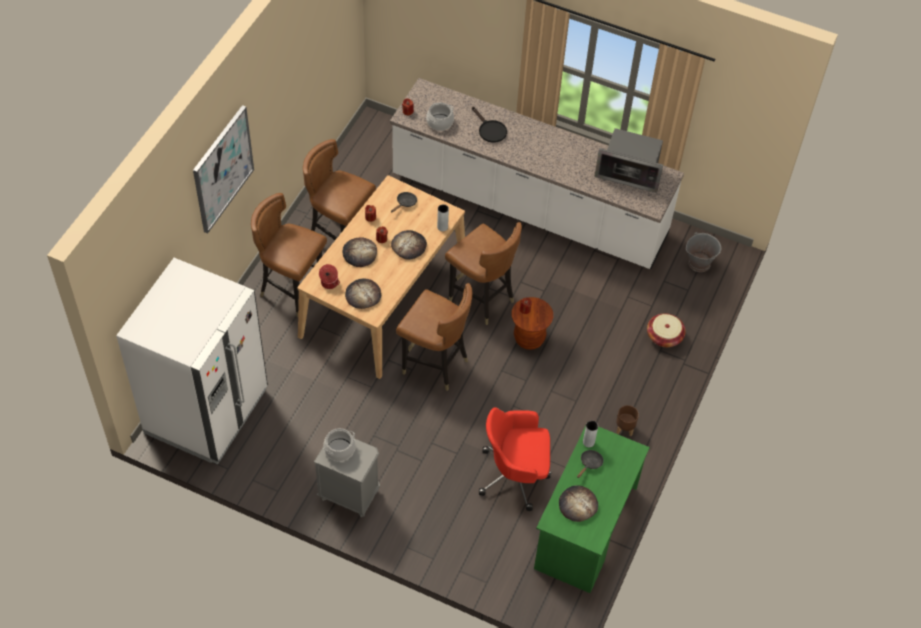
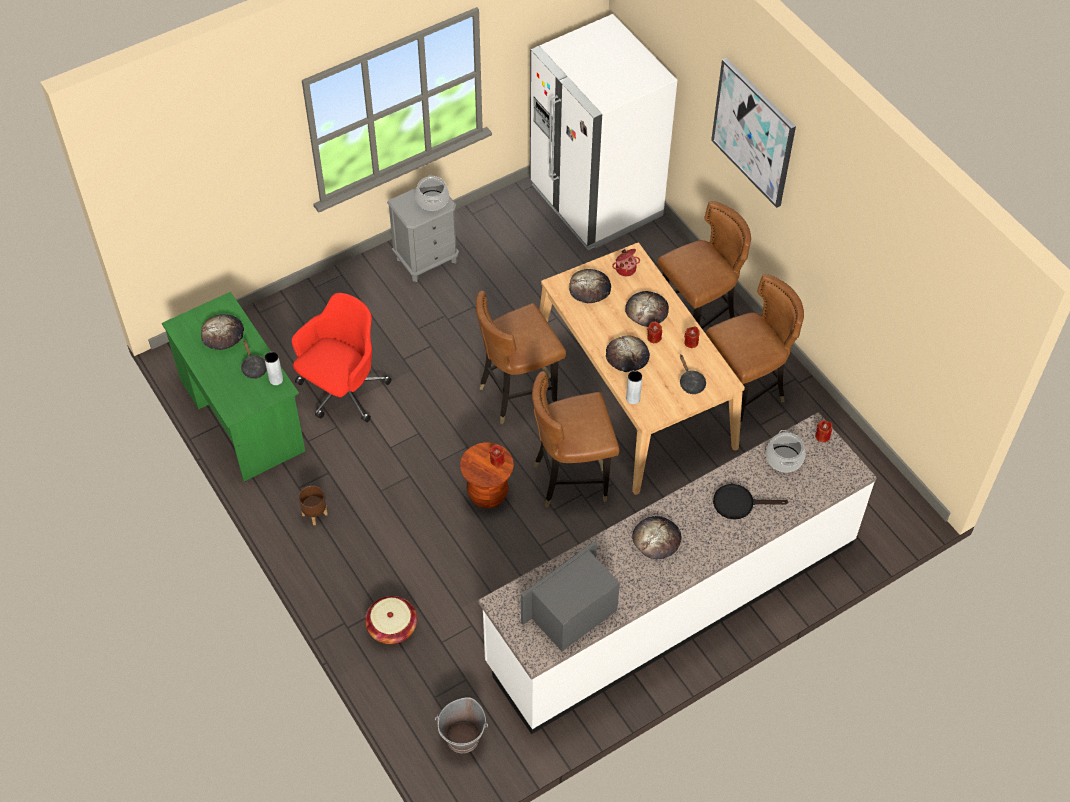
camera: 125 degrees right, 0 degrees up
(547, 157) = (656, 539): none -> bread

